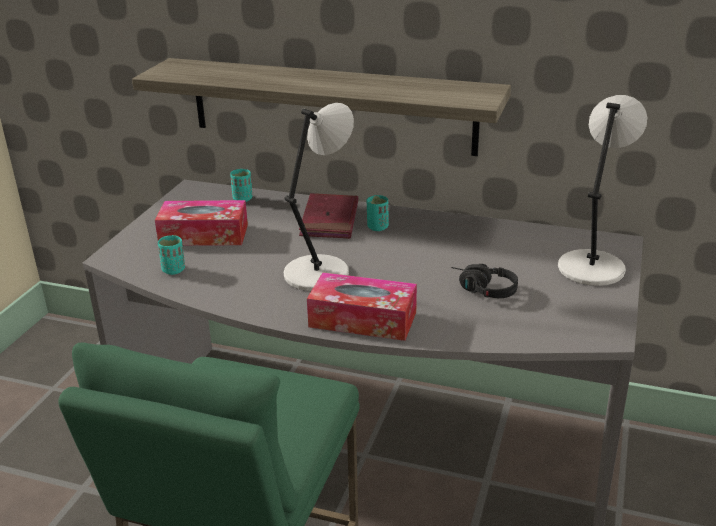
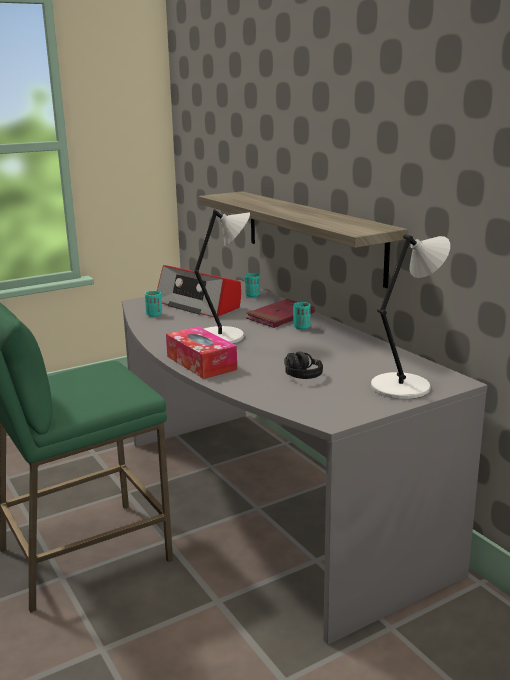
camera: 40 degrees right, 10 degrees down
(204, 235) = (199, 305): tissue box -> radio

